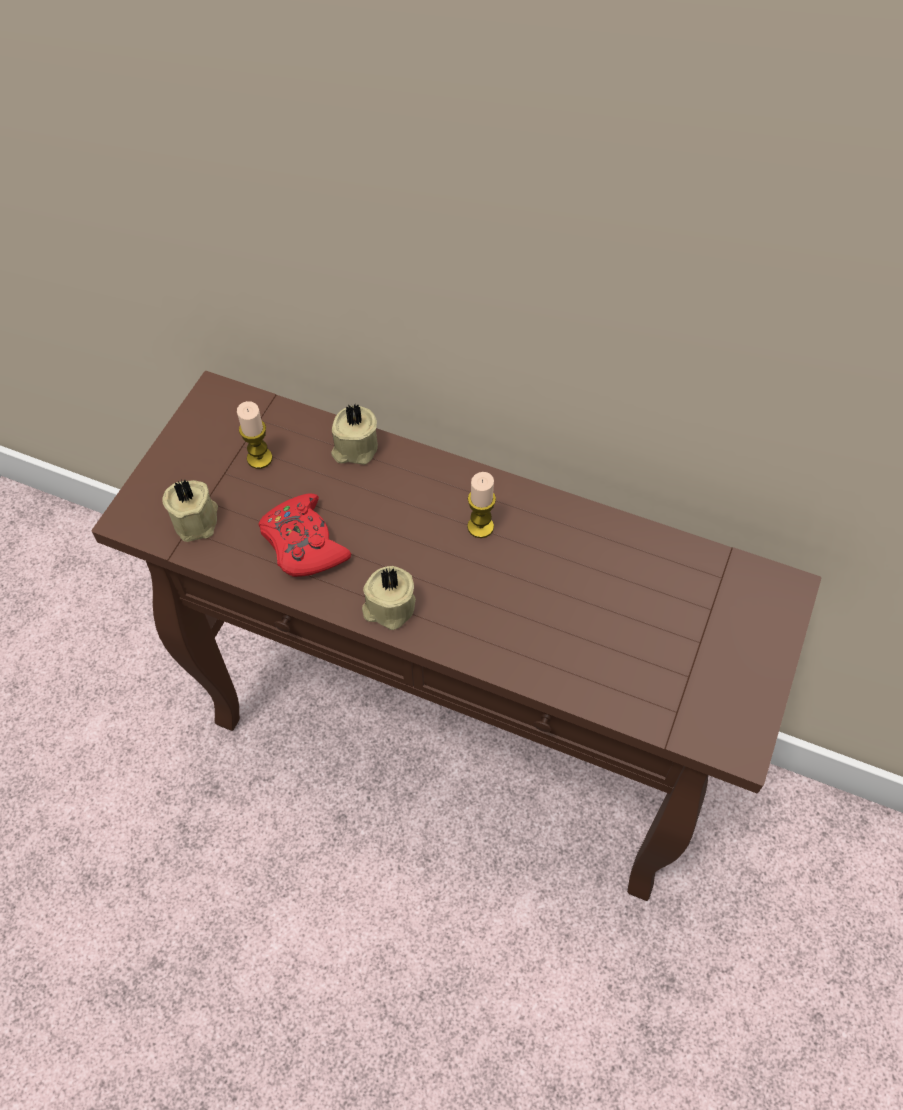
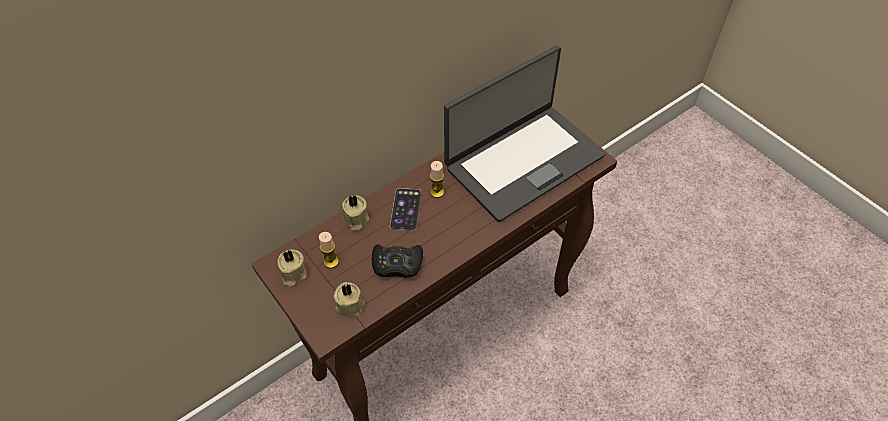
camera: 60 degrees left, 5 degrees down
(303, 543) = (397, 264): red game controller -> black game controller
(389, 607) = (457, 246): beige candle -> beige candle (292, 274)
(416, 502) = (405, 210): none -> phone
(641, 621) = (523, 160): none -> laptop

